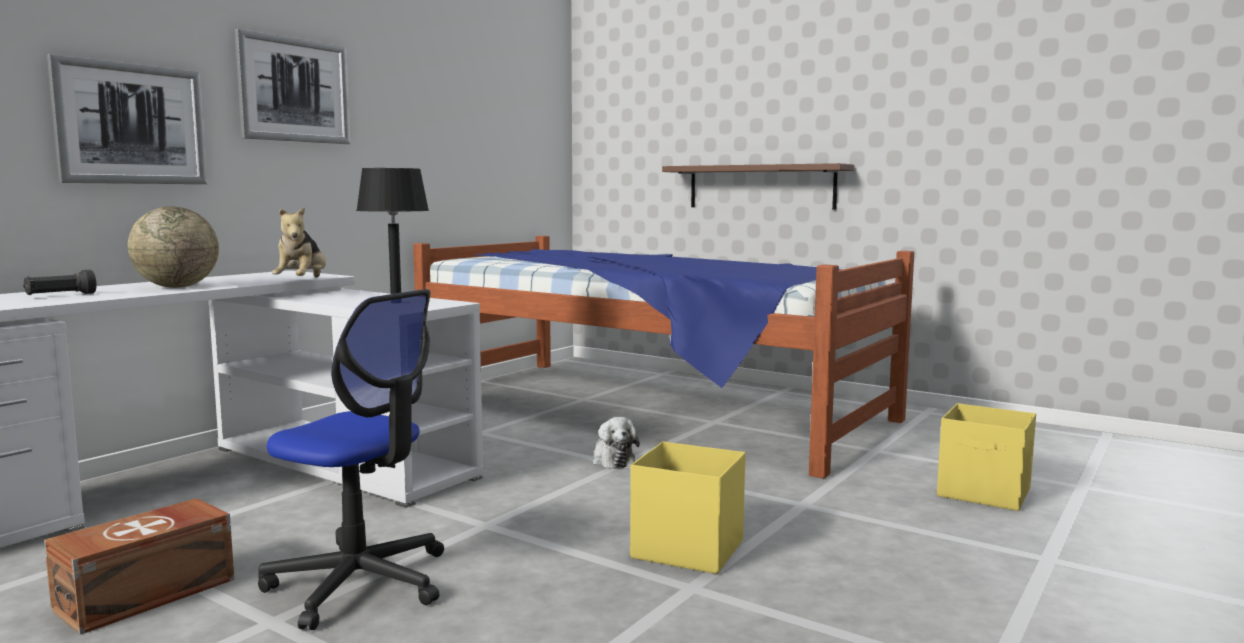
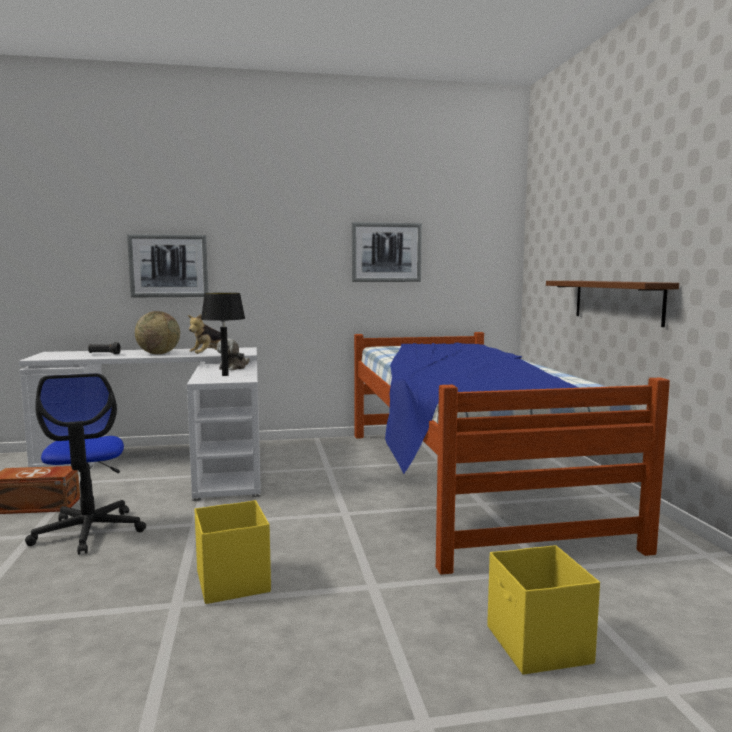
camera: 45 degrees right, 0 degrees up
(294, 90) = (268, 239): picture -> picture (386, 252)
(612, 460) = (346, 509): plush toy -> plush toy (233, 367)

